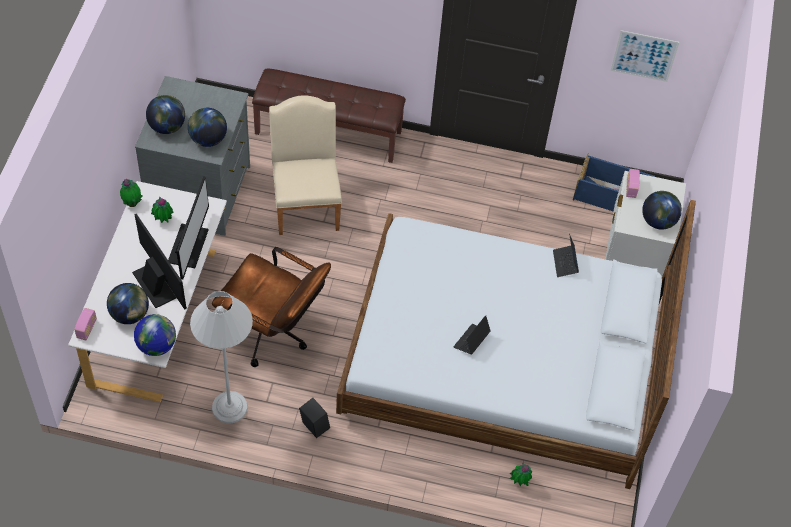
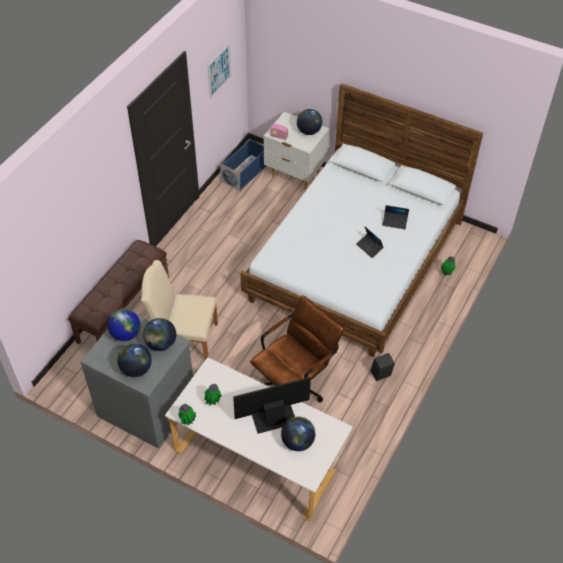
camera: 70 degrees left, 5 degrees down
(87, 329) = (303, 475): radio -> none
(156, 345) = (332, 428): globe -> globe (125, 334)
(189, 246) = (244, 389): monitor -> none
(229, 407) = (352, 424): white floor lamp -> none
(565, 263) = (321, 186): laptop -> laptop (394, 222)

